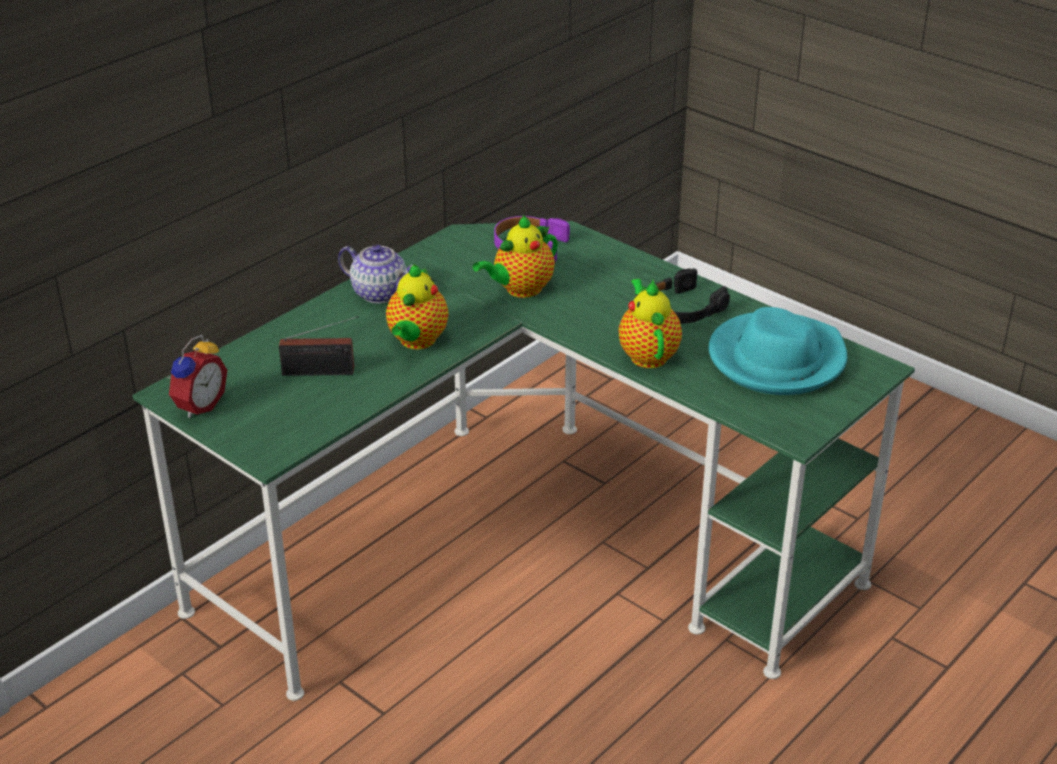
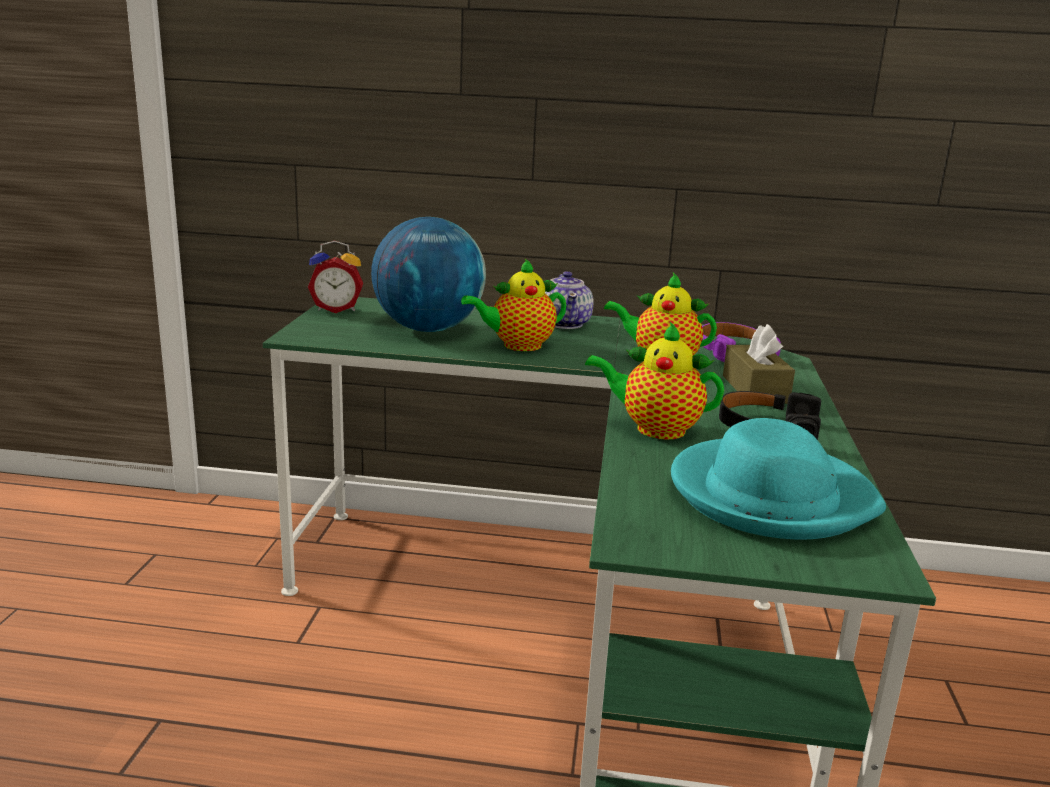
camera: 55 degrees right, 15 degrees down
(322, 372) = (428, 329): radio -> globe
(613, 277) = (755, 389): none -> brown tissue box
(647, 354) = (654, 429): teapot -> teapot turned 120 degrees counterclockwise

